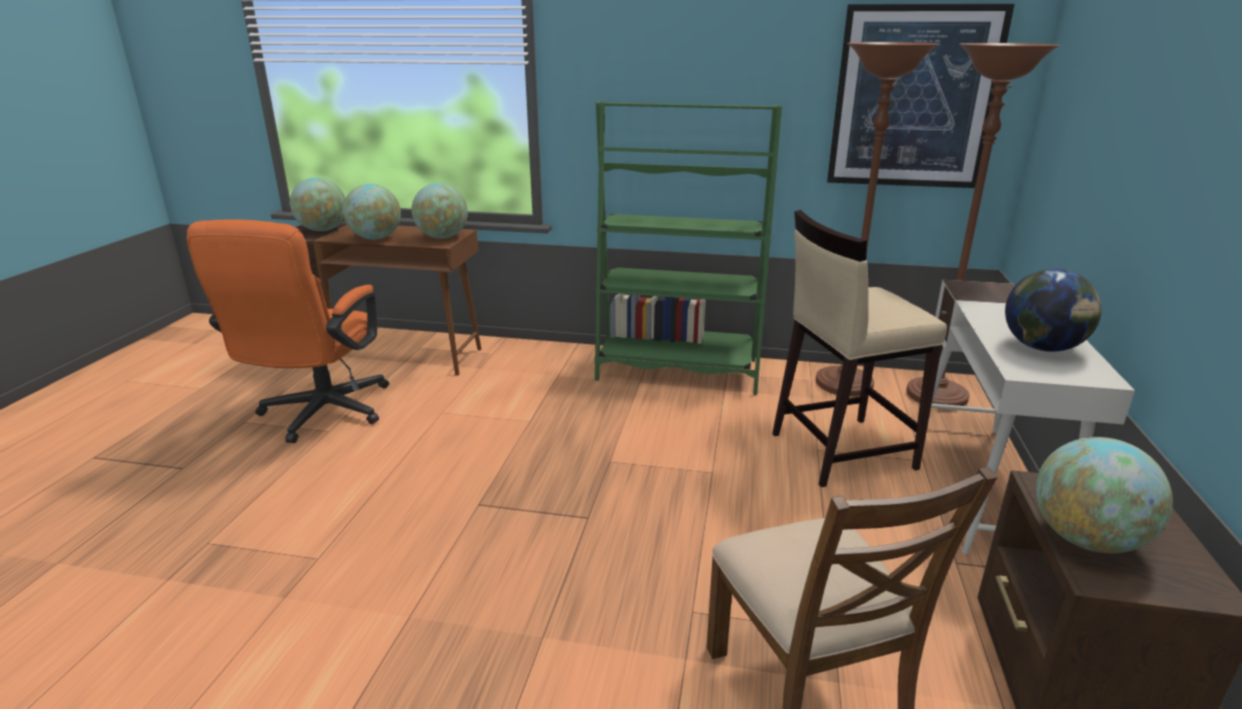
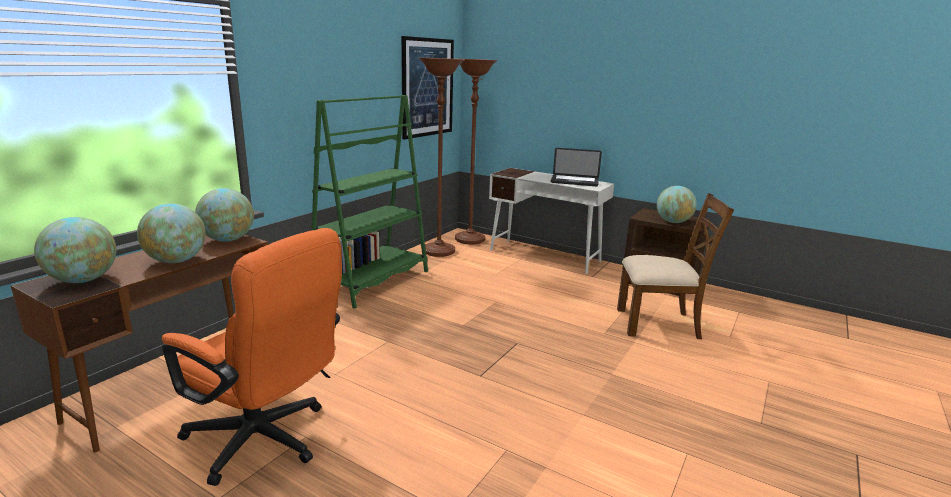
camera: 70 degrees left, 5 degrees down
(840, 450) = (499, 270): beige stool -> none
(1042, 348) = (574, 181): globe -> laptop

